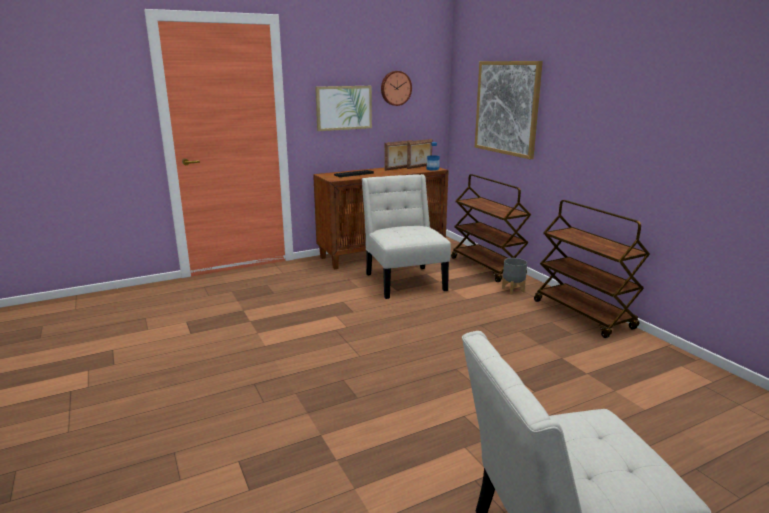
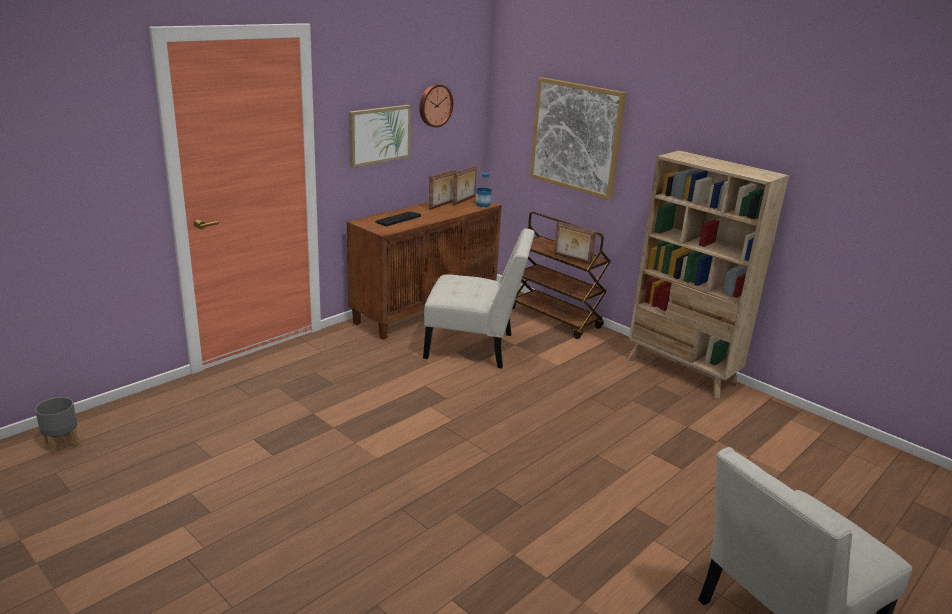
camera: 20 degrees left, 5 degrees up
(404, 280) = (475, 347): white chair -> white chair turned 135 degrees clockwise
(495, 211) = (572, 259): none -> picture frame
(512, 290) = (598, 347): grey planter -> grey planter (62, 444)
(583, 315) = (681, 372): brown cart -> beige bookcase

